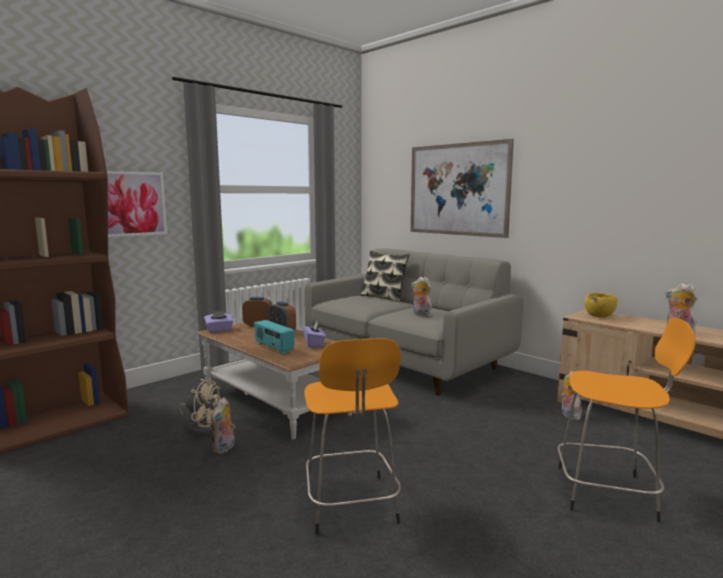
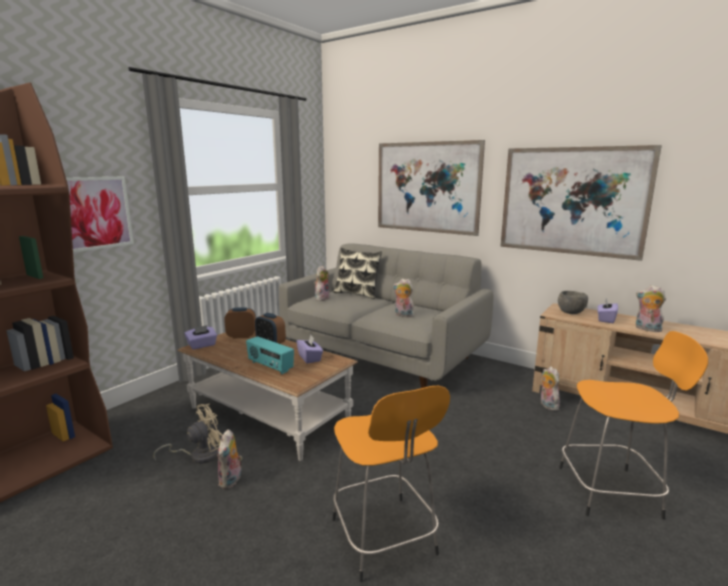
camera: 10 degrees left, 5 degrees up
(201, 427) = (199, 455): beige fan -> beige fan turned 45 degrees counterclockwise
(346, 299) = (321, 298): none -> plush toy
(599, 316) = (570, 313): yellow bowl -> grey bowl
(602, 198) = (572, 201): none -> picture
(635, 323) = (605, 319): none -> purple tissue box

